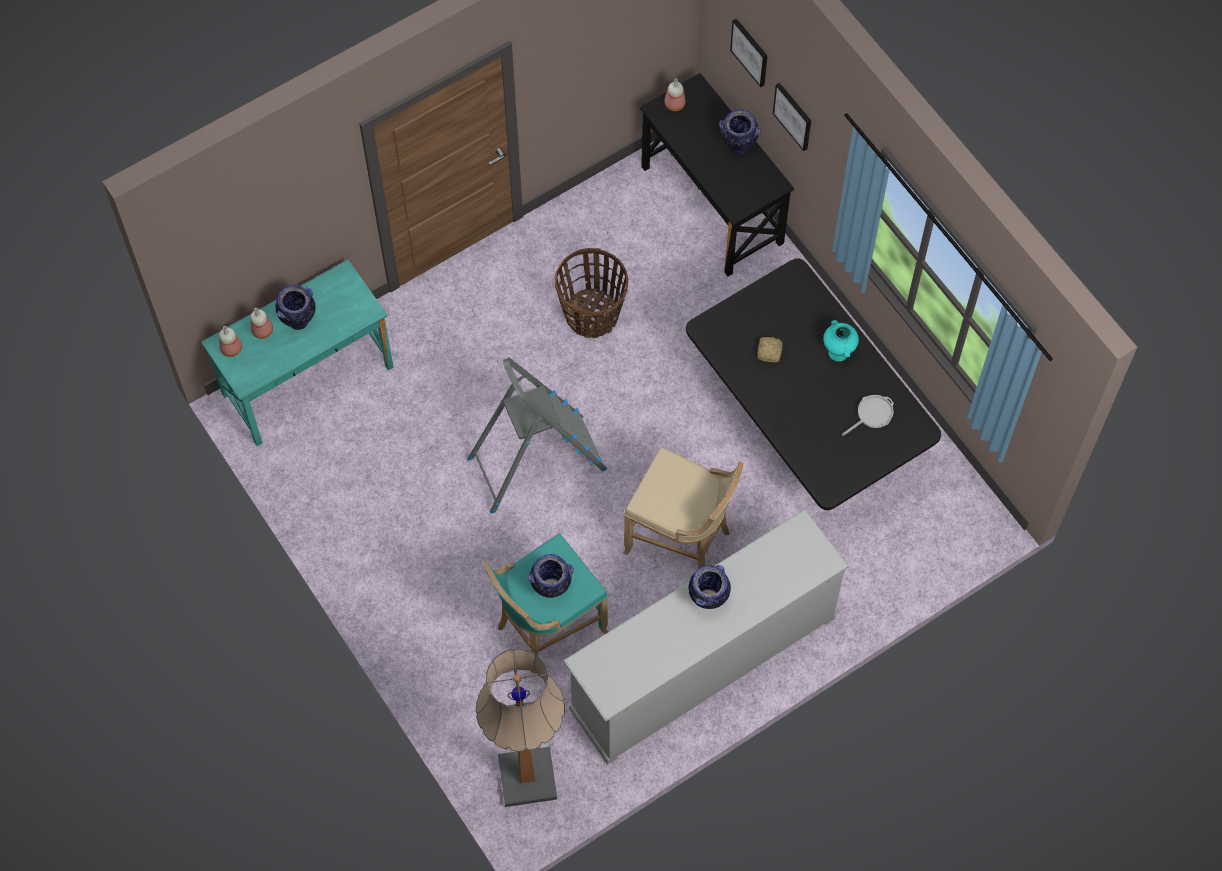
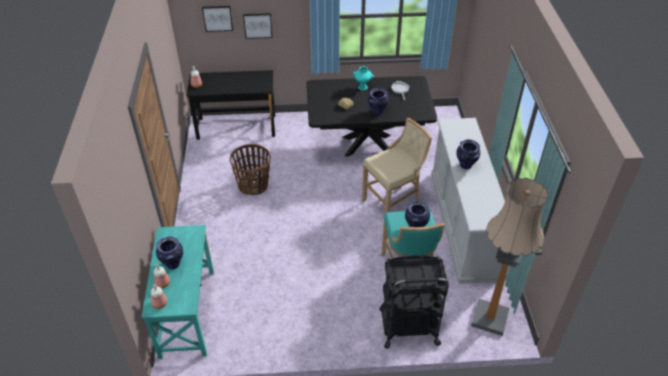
camera: 60 degrees left, 20 degrees down
(448, 673) = (409, 326): none -> black cart
(538, 463) = (314, 237): grey step ladder -> none
(738, 146) = (237, 76): vase -> vase (377, 112)

